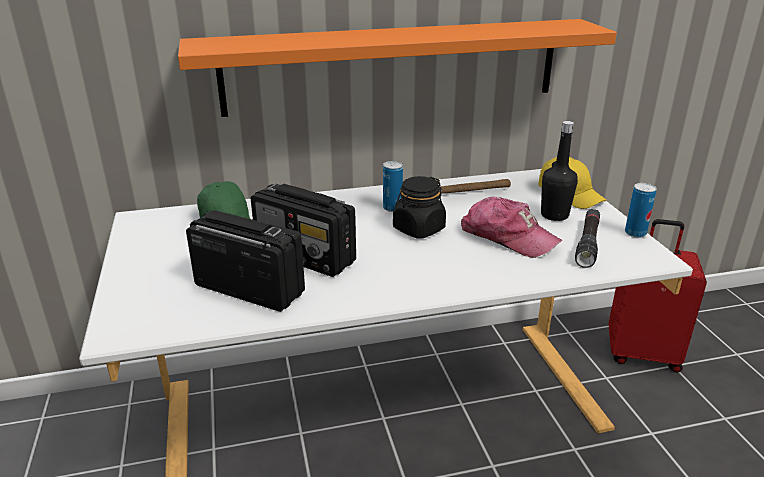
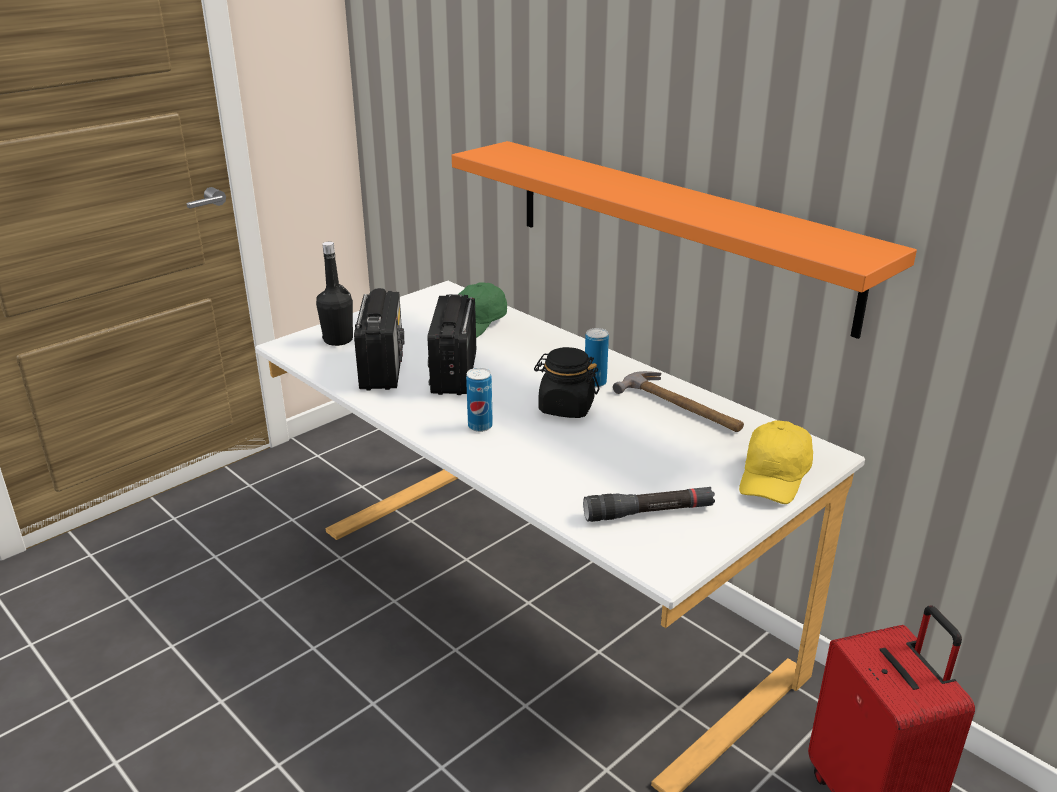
camera: 60 degrees right, 0 degrees up
(507, 237) = (605, 459): cap -> none
(554, 215) = (698, 477): black bottle -> black bottle (338, 340)
(635, 233) = (718, 542): can -> can (480, 426)

